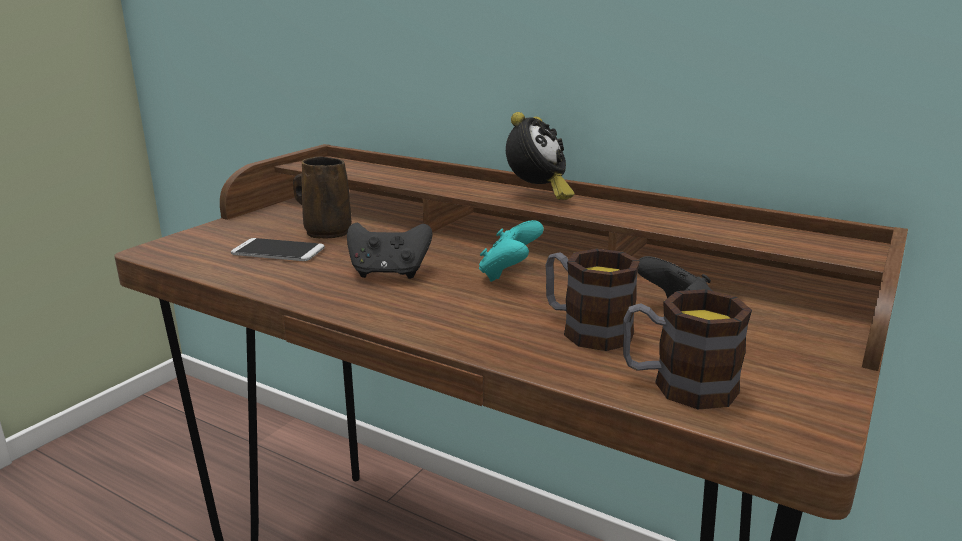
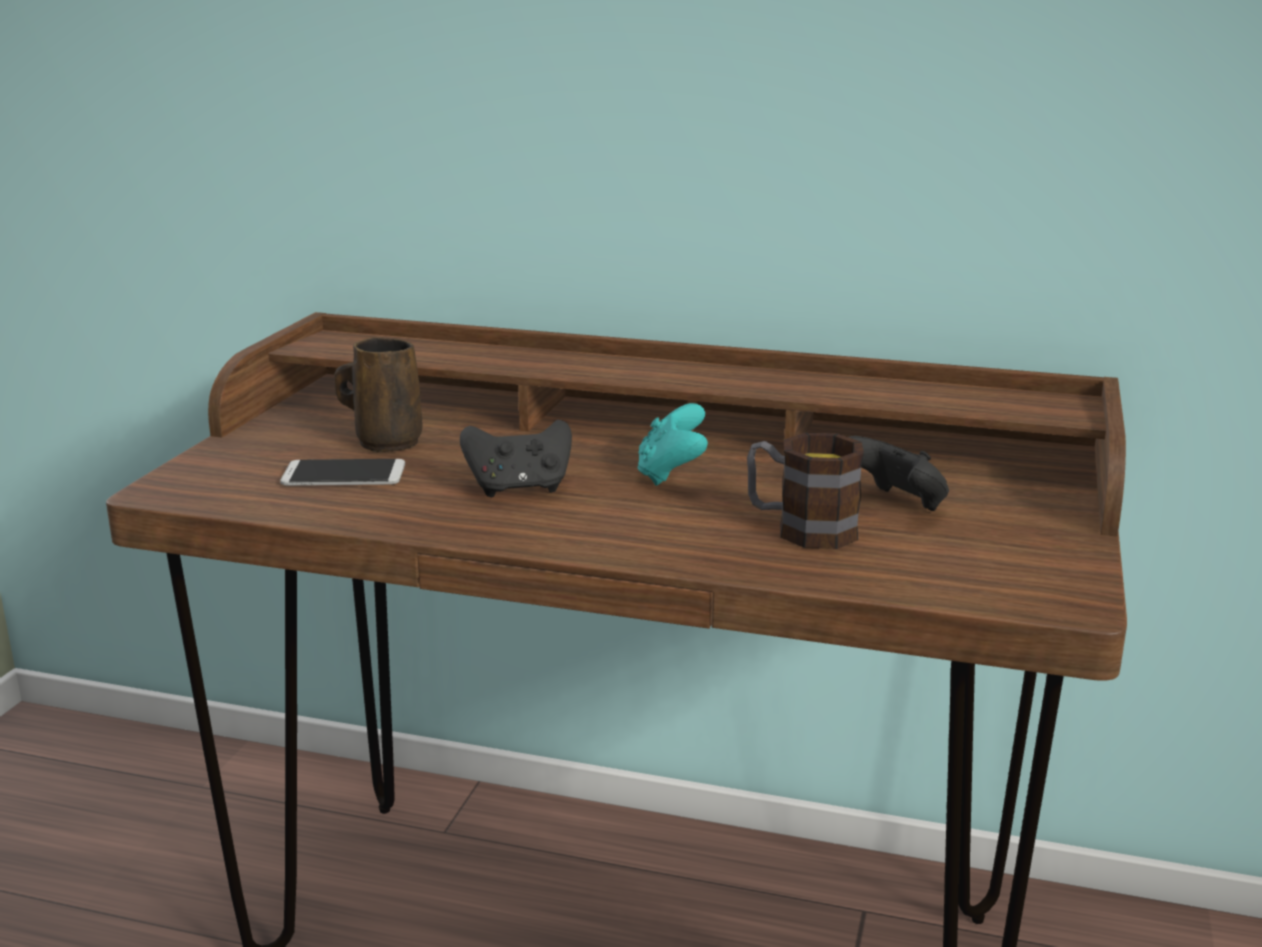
camera: 15 degrees left, 0 degrees up
(537, 194) = (672, 368): alarm clock -> none
(677, 385) = (929, 574): mug -> none

